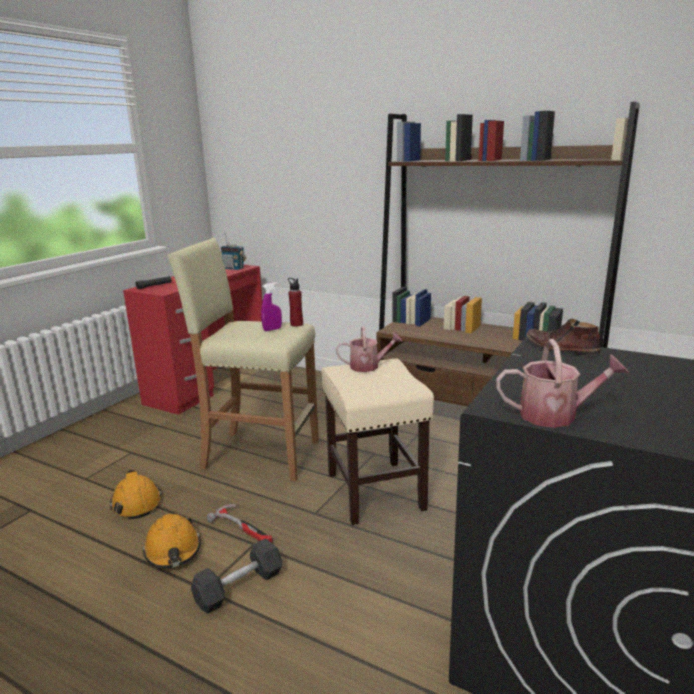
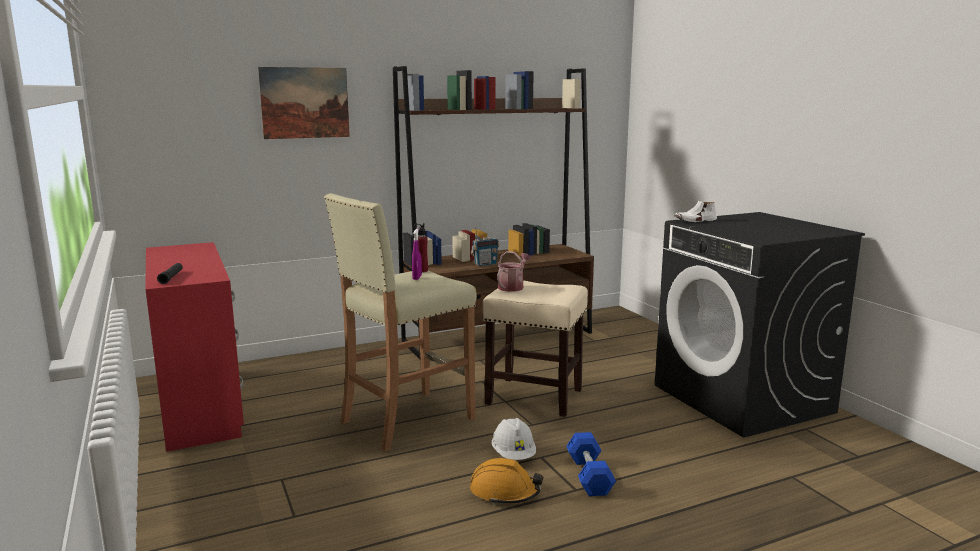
camera: 55 degrees left, 5 degrees down
(136, 502) = (395, 495): orange hard hat -> none
(234, 268) = (195, 248): radio -> radio (485, 264)
(239, 587) = (589, 476): grey dumbbell -> blue dumbbell
(244, 528) = (513, 455): hammer -> white hard hat
(333, 153) = (305, 103): none -> picture
(556, 415) = (782, 237): watering can -> none
(561, 348) = (695, 220): brown shoe -> white shoe

